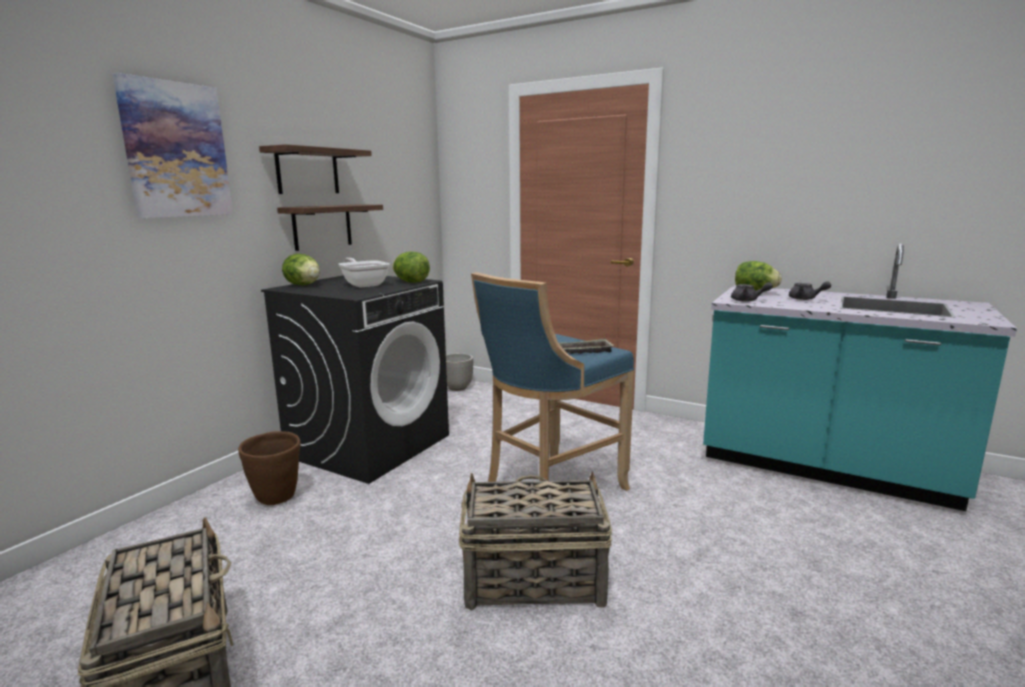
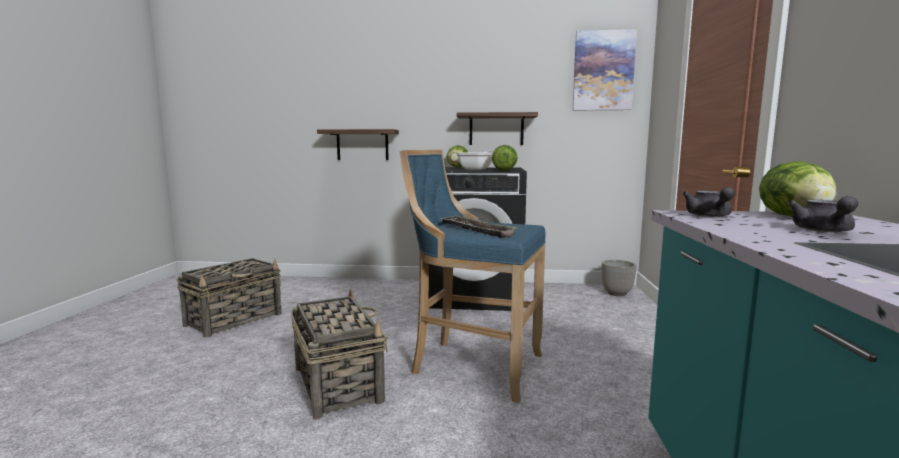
camera: 65 degrees right, 5 degrees down
(176, 150) = (395, 80): picture -> picture (603, 71)
(276, 498) = (387, 294): brown planter -> none
(307, 171) = (488, 89): shelf -> shelf (362, 145)

